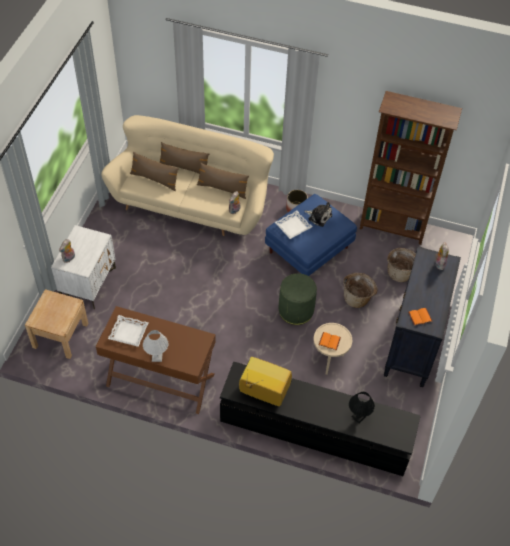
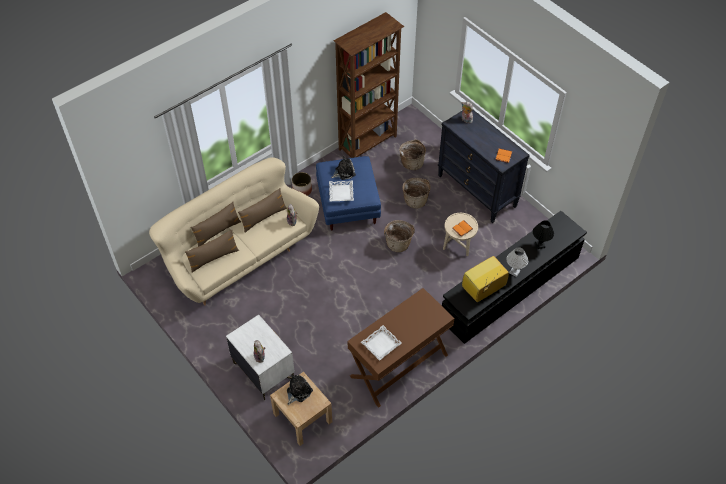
camera: 55 degrees left, 0 degrees up
(60, 306) = (298, 391): none -> plush toy
(157, 357) = (418, 336): white table lamp -> white table lamp (514, 271)
(296, 310) = (398, 243): green ottoman -> basket

